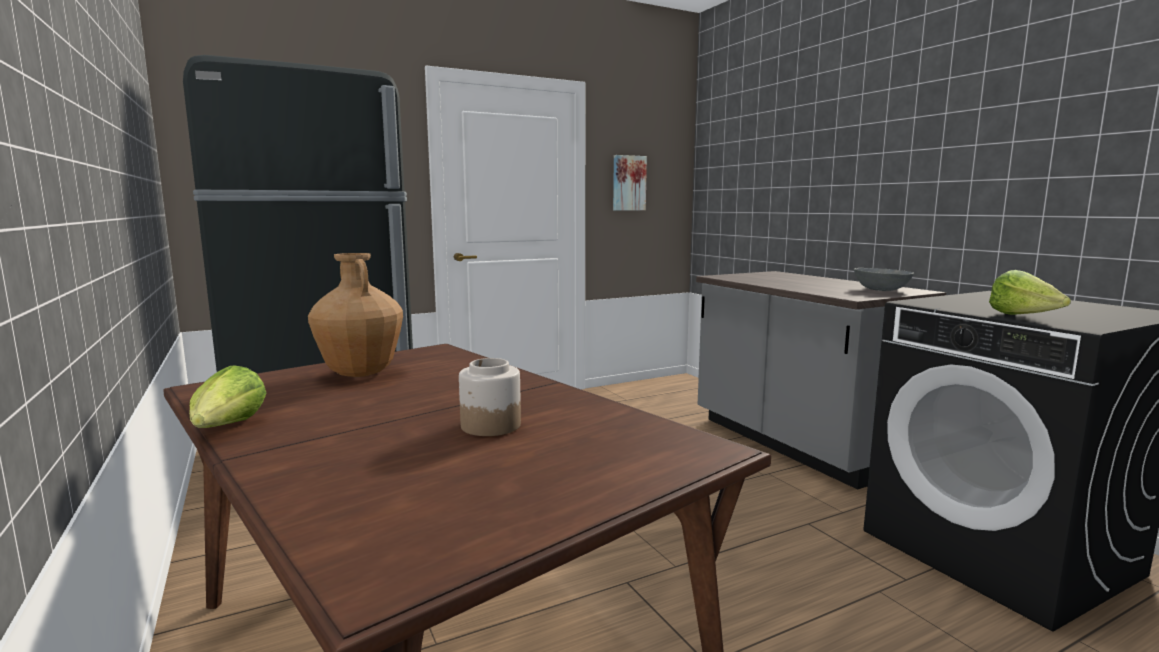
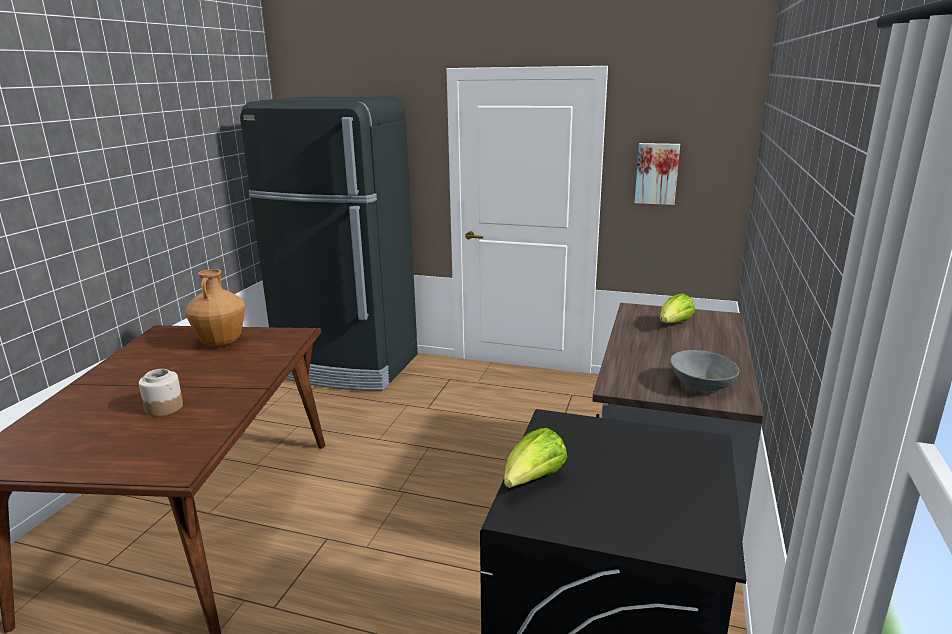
camera: 45 degrees right, 10 degrees up
(228, 428) = (108, 364): lettuce -> lettuce (674, 324)

